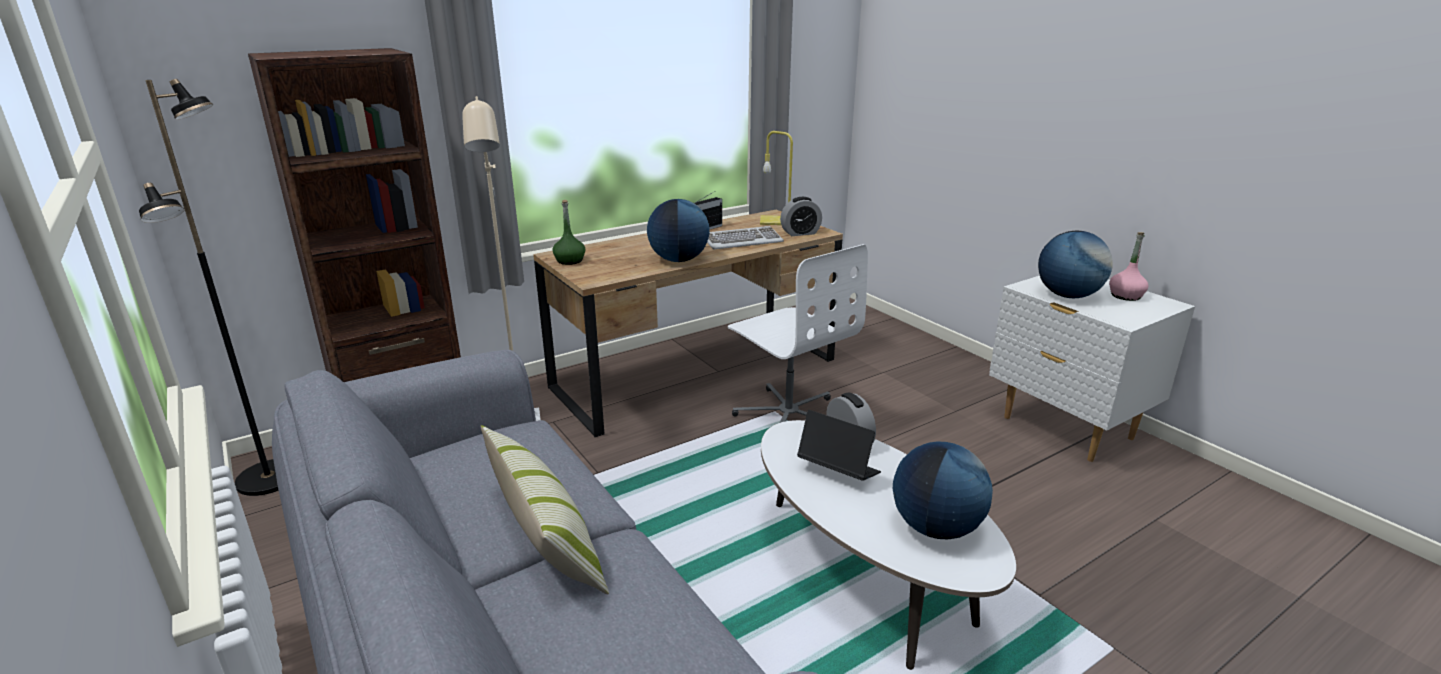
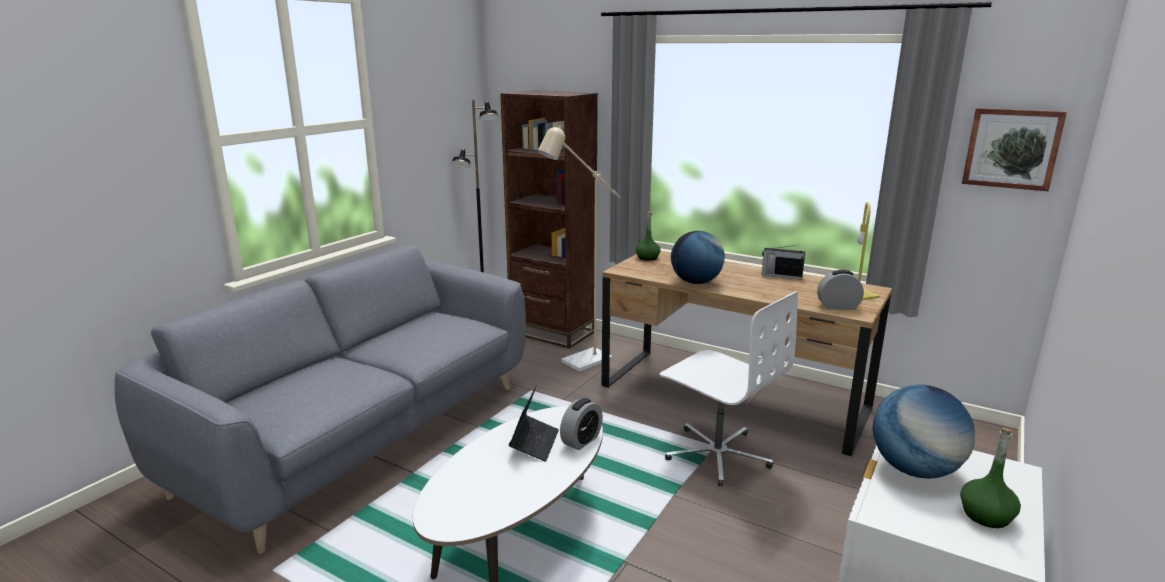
camera: 65 degrees right, 5 degrees down
(546, 538) = (380, 358): pillow -> none
(742, 241) = (775, 292): keyboard -> none
(788, 415) = (717, 454): white office chair -> white office chair turned 75 degrees counterclockwise
(800, 233) = (838, 307): alarm clock -> alarm clock turned 135 degrees clockwise
(819, 66) = (1011, 148): none -> picture
(936, 528) = (483, 496): globe -> none
(1125, 296) = (986, 515): pink bottle -> green bottle

